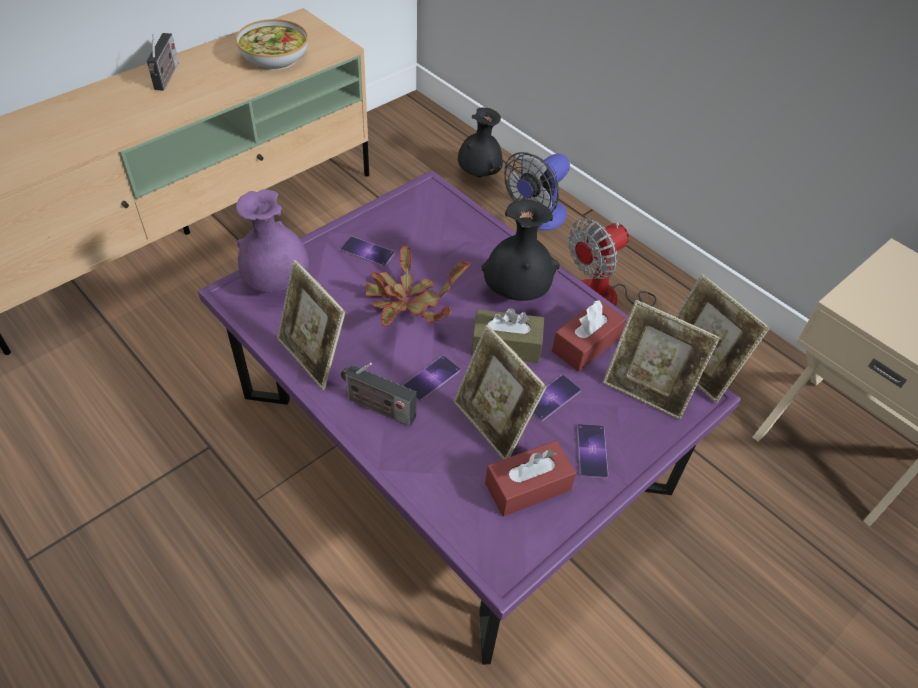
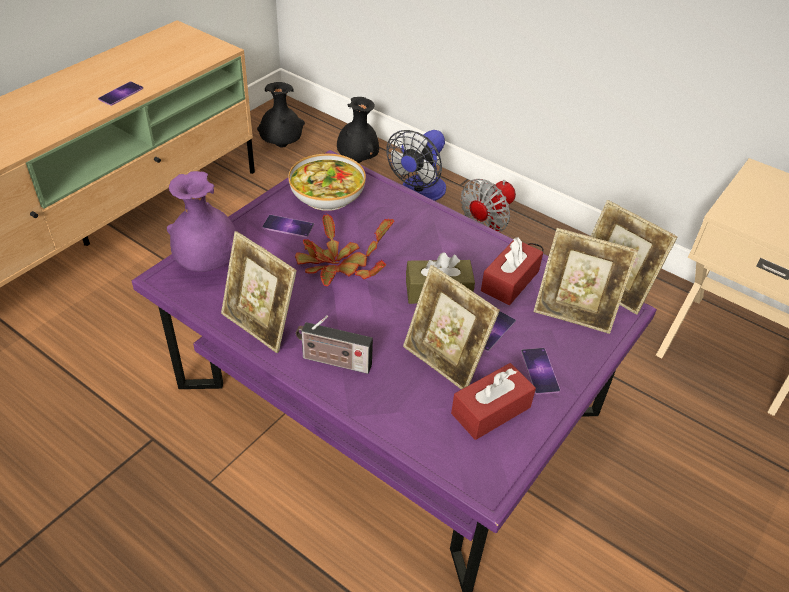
camera: 10 degrees left, 5 degrees down
(166, 77) = (59, 91): radio -> none
(275, 57) = (161, 64): bowl -> bowl (328, 195)
(431, 378) = (377, 329): phone -> phone (121, 94)
(516, 293) = (435, 246): black vase -> black vase (282, 145)

